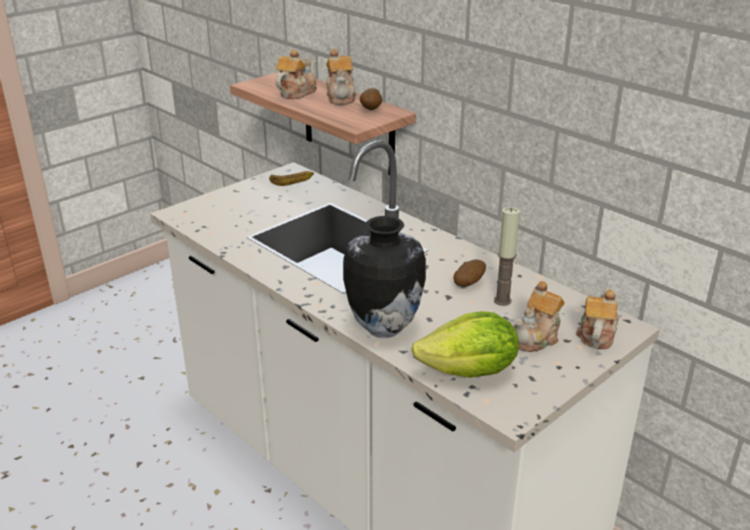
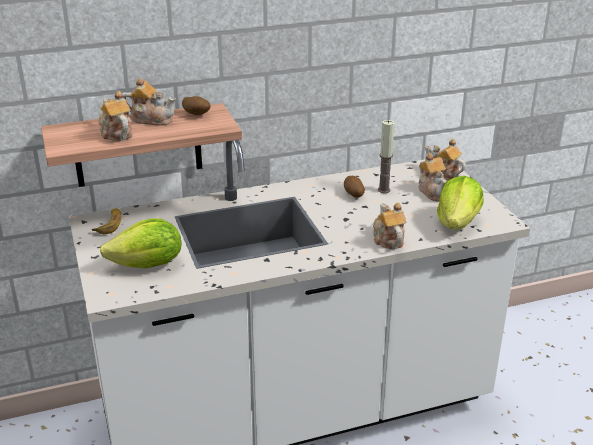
camera: 65 degrees left, 0 degrees up
(236, 215) = (148, 265): none -> lettuce
(382, 328) = (387, 239): vase -> teapot

